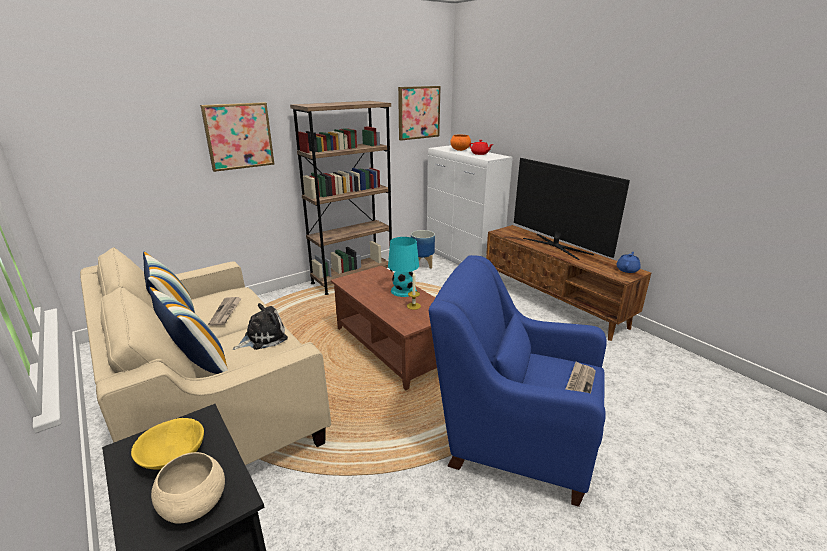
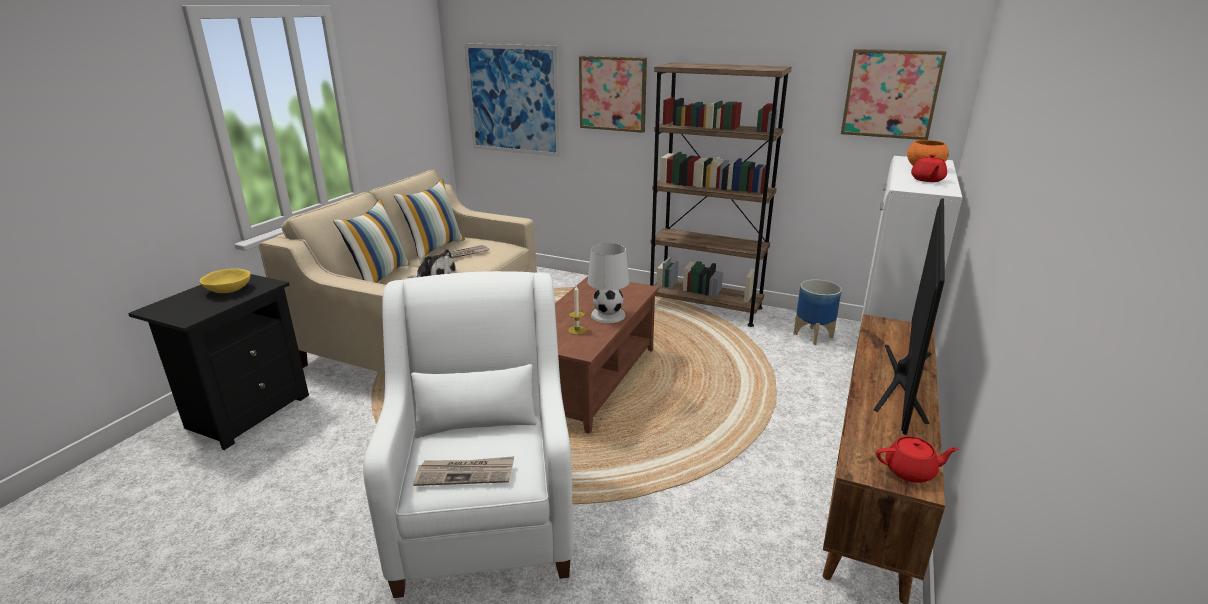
camera: 60 degrees right, 0 degrees up
(123, 158) = (513, 100): none -> picture
(193, 506) = (182, 310): beige bowl -> none
(403, 290) = (608, 315): turquoise table lamp -> white table lamp
(512, 437) = (485, 515): blue armchair -> white armchair
(627, 269) = (911, 471): blue teapot -> red teapot

